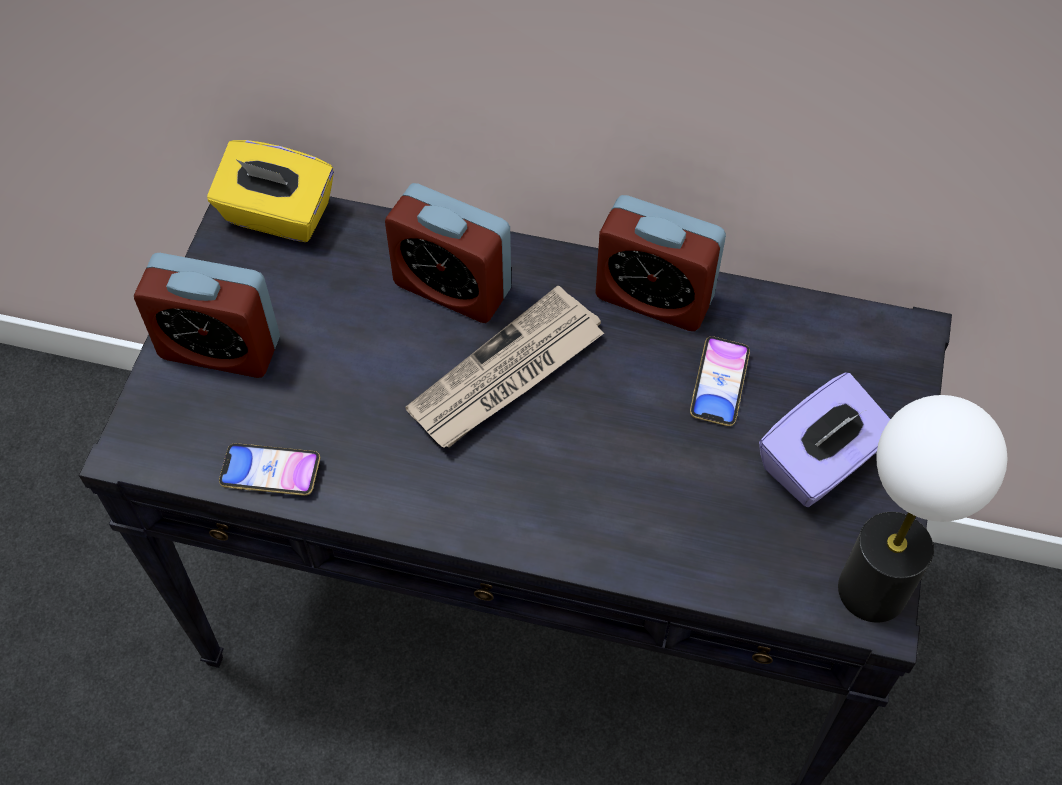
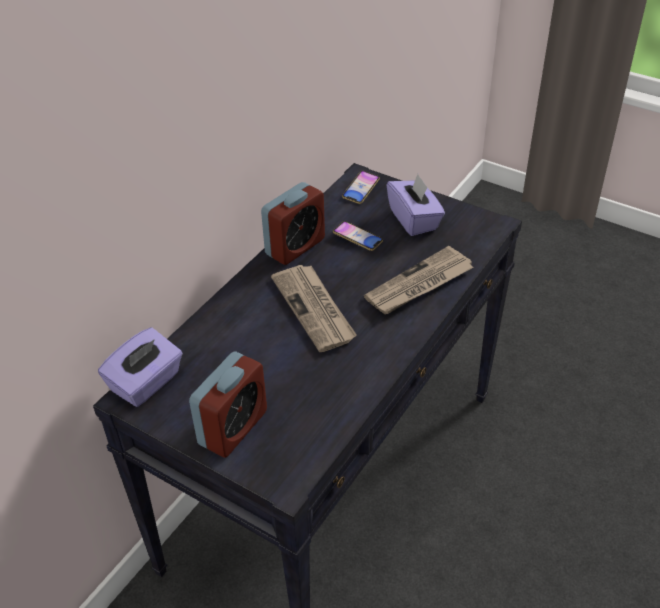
camera: 70 degrees left, 15 degrees down
(271, 473) = (334, 419): phone -> phone (361, 190)
(277, 215) = (146, 383): yellow tissue box -> purple tissue box
(452, 287) = (246, 318): alarm clock -> none
(632, 517) = (419, 284): none -> newspaper
(873, 591) = (484, 222): table lamp -> none

